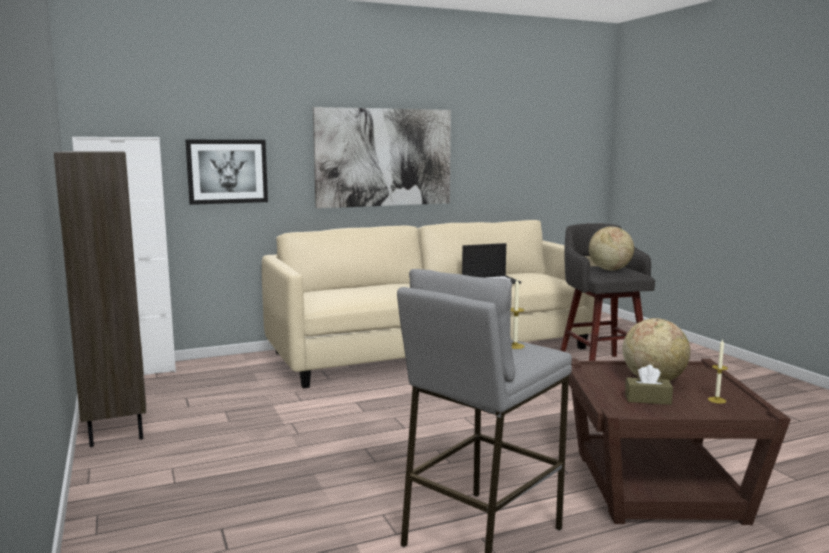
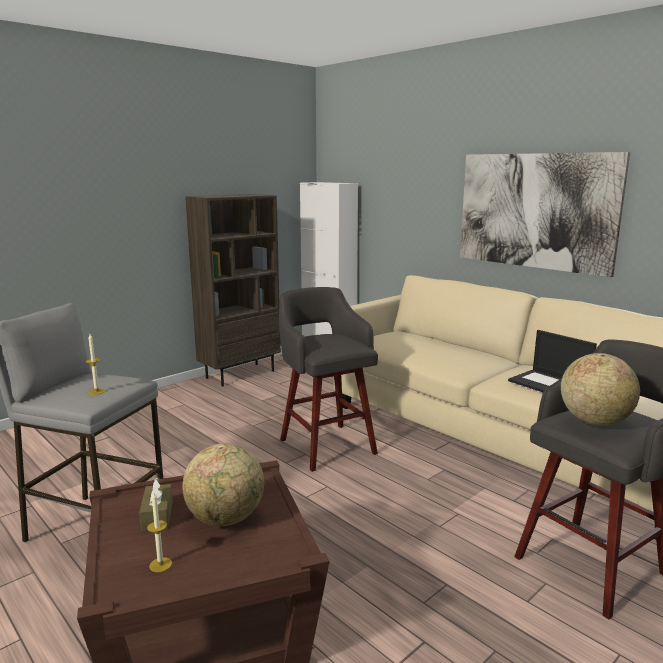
camera: 70 degrees right, 5 degrees up
(227, 171) = (399, 214): picture -> none
(383, 406) = (326, 445): none -> grey stool

